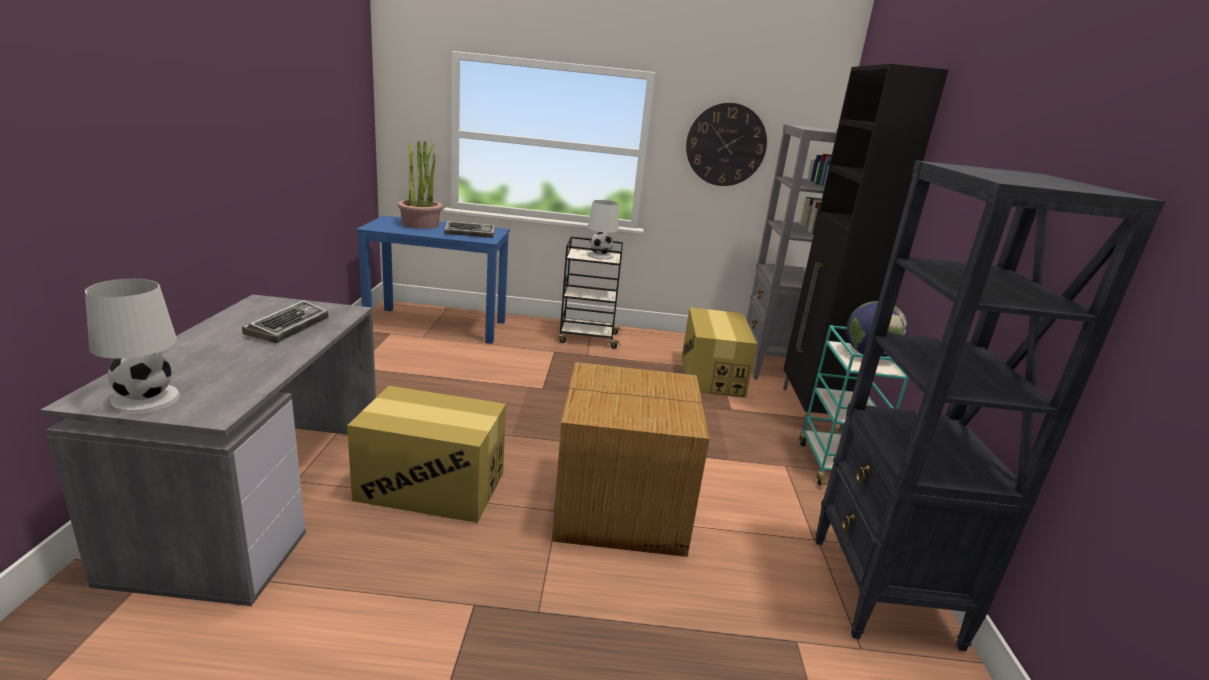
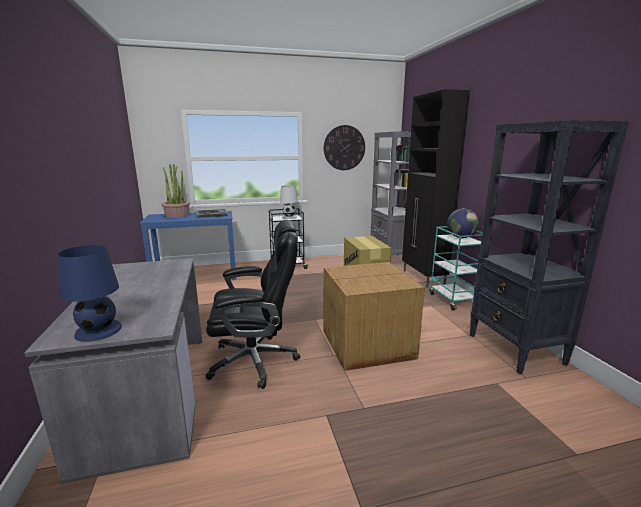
camera: 15 degrees left, 5 degrees down
(146, 399) = (99, 330): white table lamp -> blue table lamp
(288, 327) = (152, 276): keyboard -> none
(432, 486) = (255, 360): cardboard box -> black office chair

